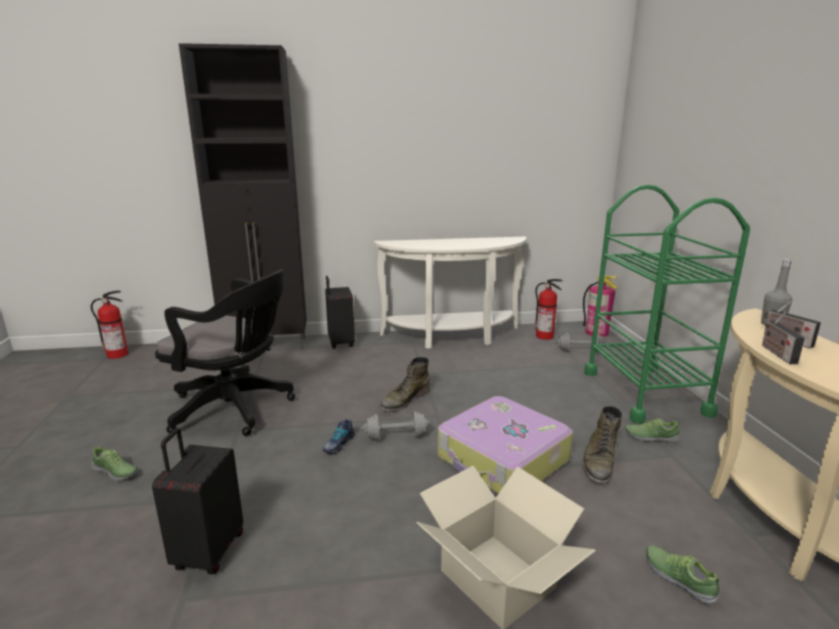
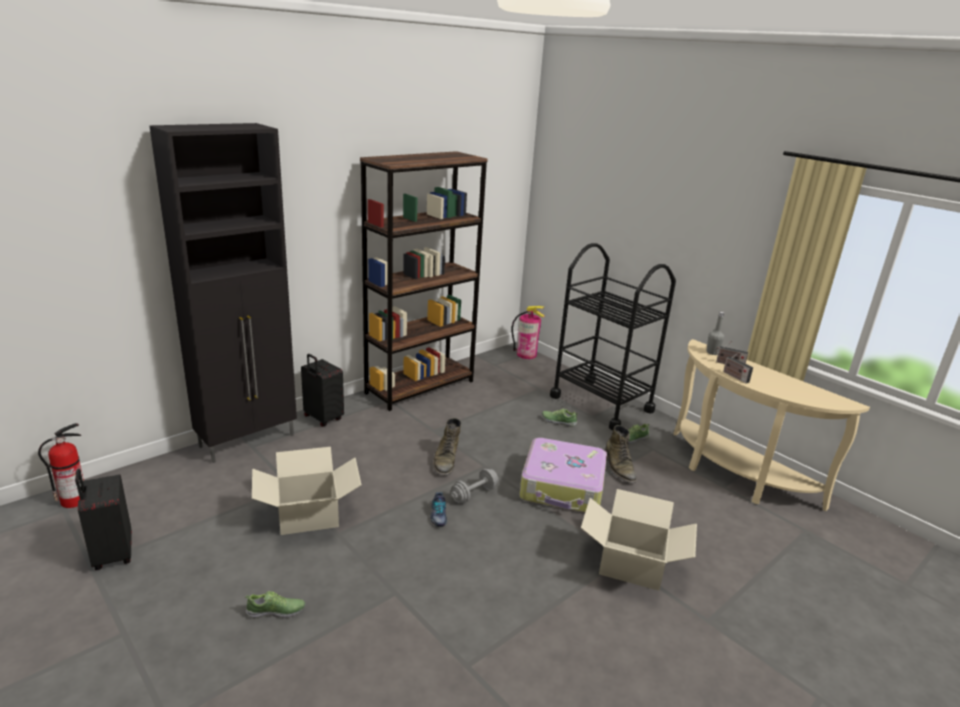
camera: 35 degrees left, 5 degrees up
(208, 552) = (443, 631): black suitcase -> black suitcase (112, 554)
(236, 409) = (308, 515): black office chair -> cardboard box
(452, 338) = (420, 387): white console table -> brown bookcase
(545, 336) = (493, 368): fire extinguisher -> none
(579, 351) = (530, 376): grey dumbbell -> none
(645, 392) = (601, 403): green cart -> black cart
(679, 578) = (711, 525): shoe -> shoe (558, 421)

